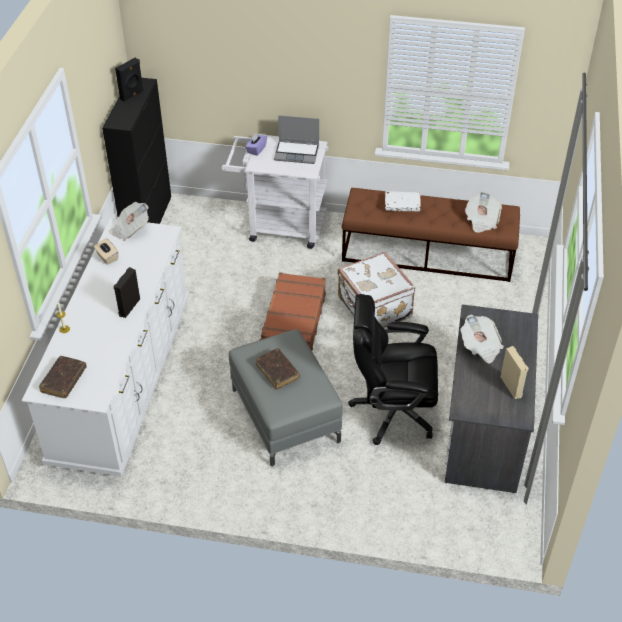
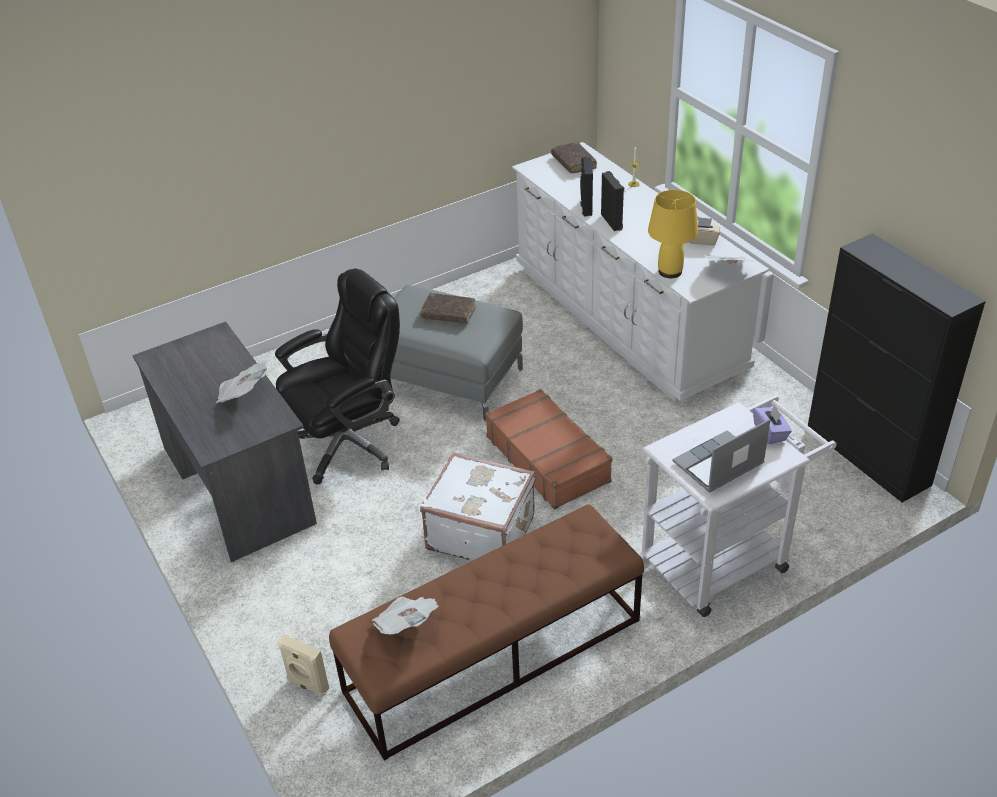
camera: 140 degrees right, 5 degrees down
(132, 95) = (927, 281): black speaker -> black speaker (585, 207)
(158, 250) = (670, 271): none -> yellow table lamp
(402, 205) = (540, 573): white book -> none
(512, 386) = (180, 377): beige speaker -> beige speaker (307, 685)

